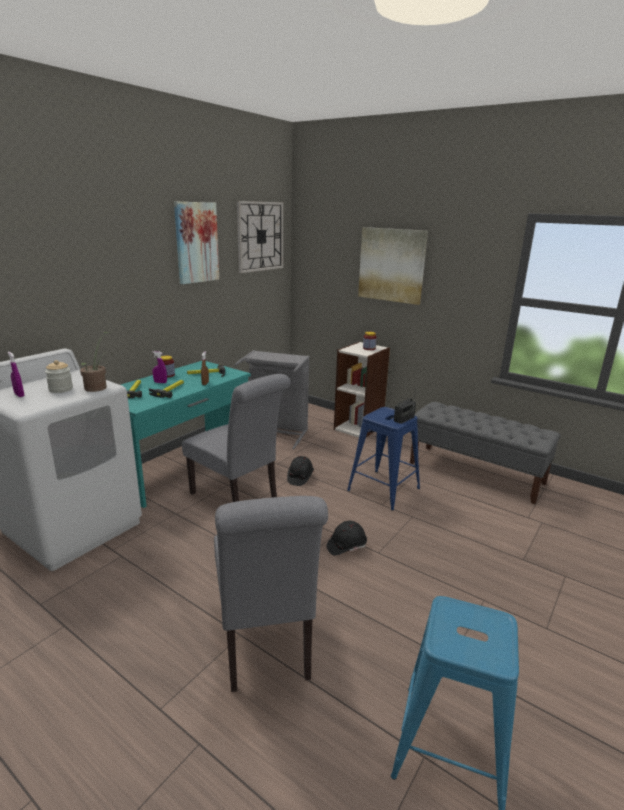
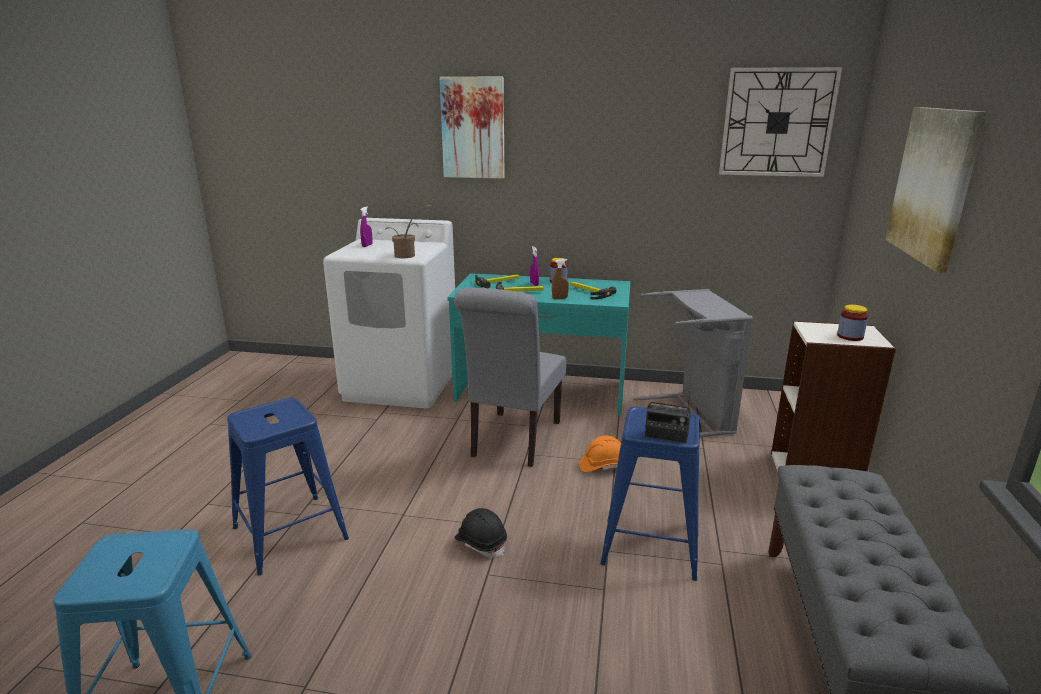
camera: 65 degrees right, 0 degrees up
(61, 389) = (391, 250): jar -> none
(196, 242) = (643, 125): picture -> picture (473, 128)
(266, 644) = (291, 533): grey chair -> blue stool
(300, 477) = (602, 465): black hard hat -> orange hard hat

